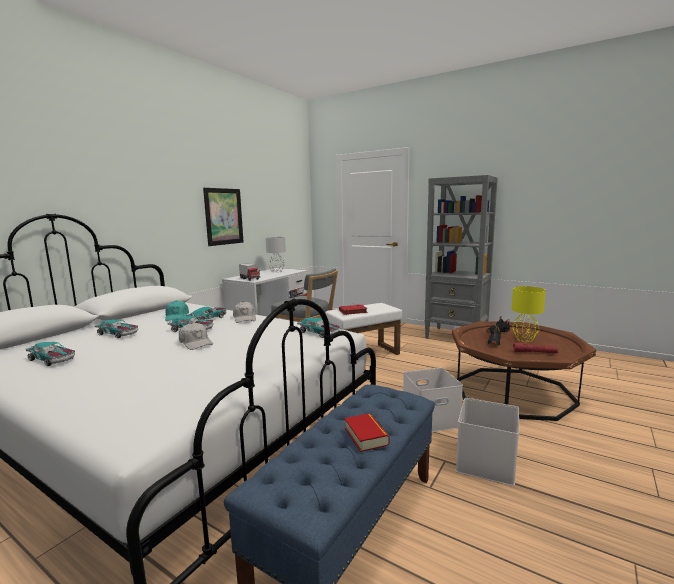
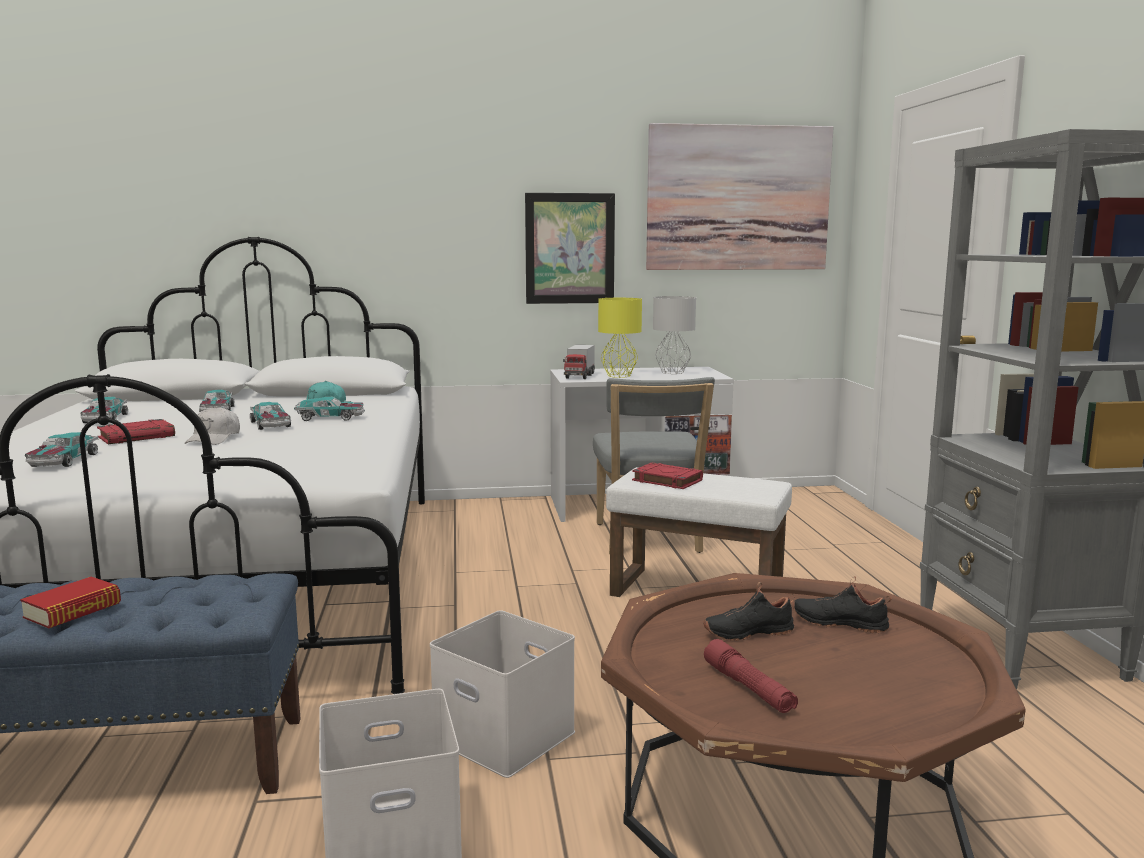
camera: 50 degrees right, 0 degrees up
(140, 357) = (137, 437): none -> red book
(245, 318) = (359, 428): white cap -> none
(279, 192) = (738, 198): none -> picture
(319, 333) = (334, 469): toy car -> toy car (63, 461)
(524, 339) = (844, 661): yellow table lamp -> yellow table lamp (618, 376)

